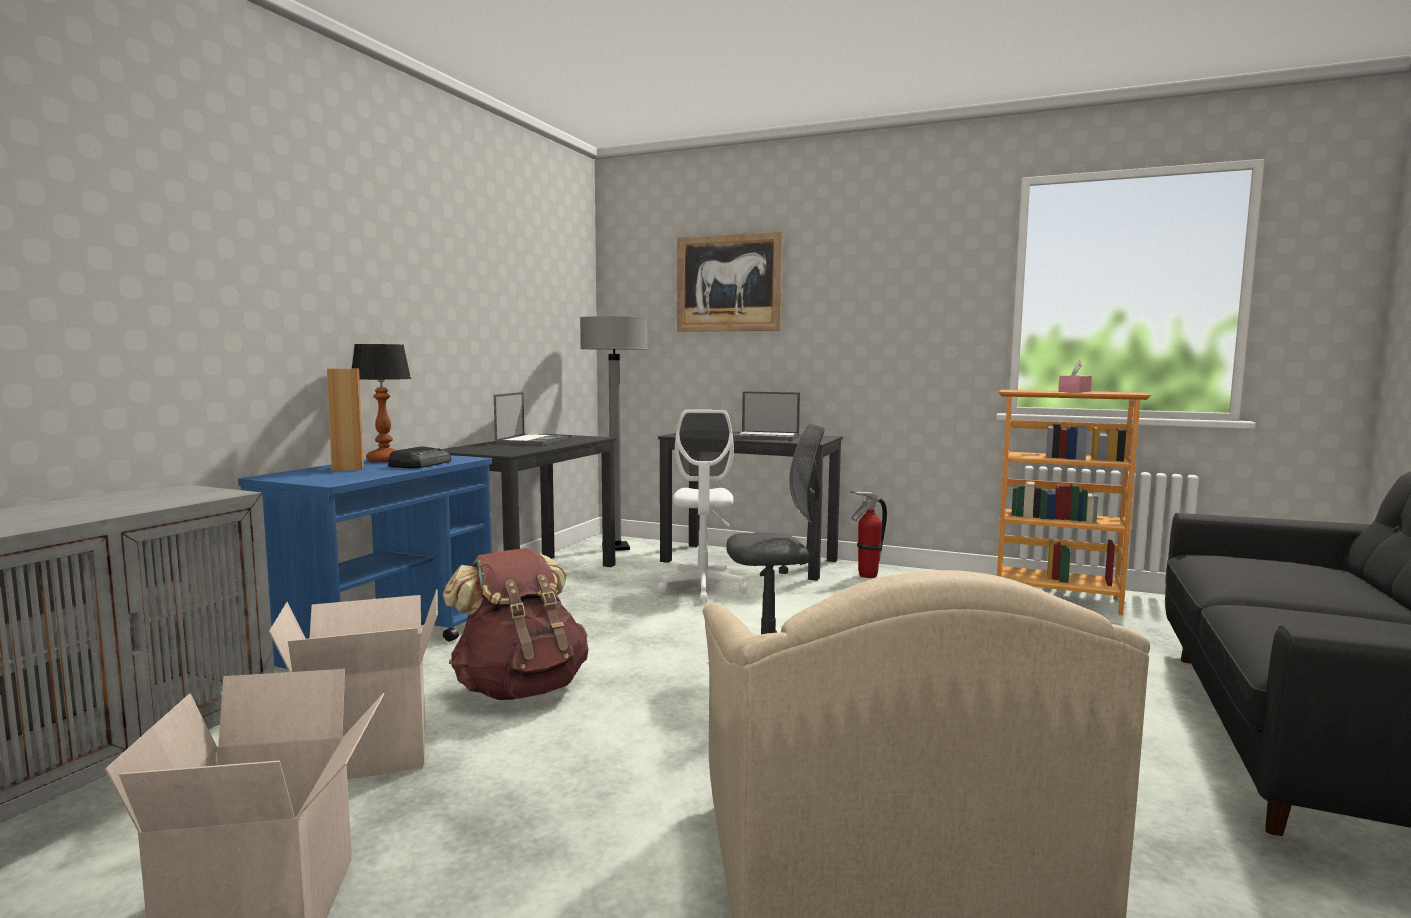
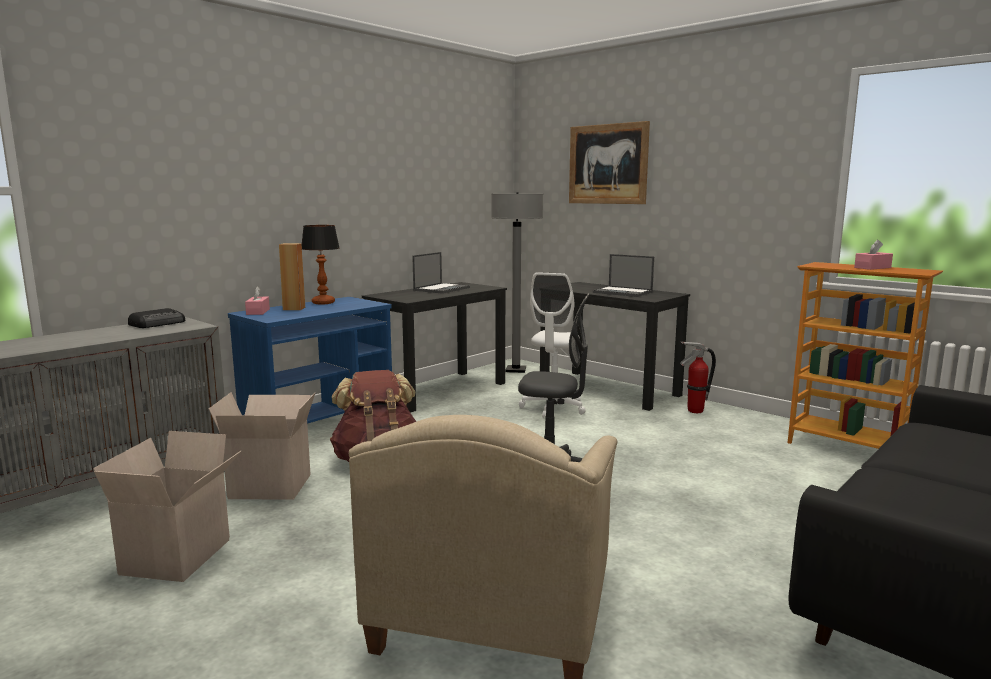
camera: 20 degrees right, 5 degrees up
(292, 474) = (258, 312): none -> pink tissue box
(421, 464) = (340, 307): radio -> radio (158, 323)

